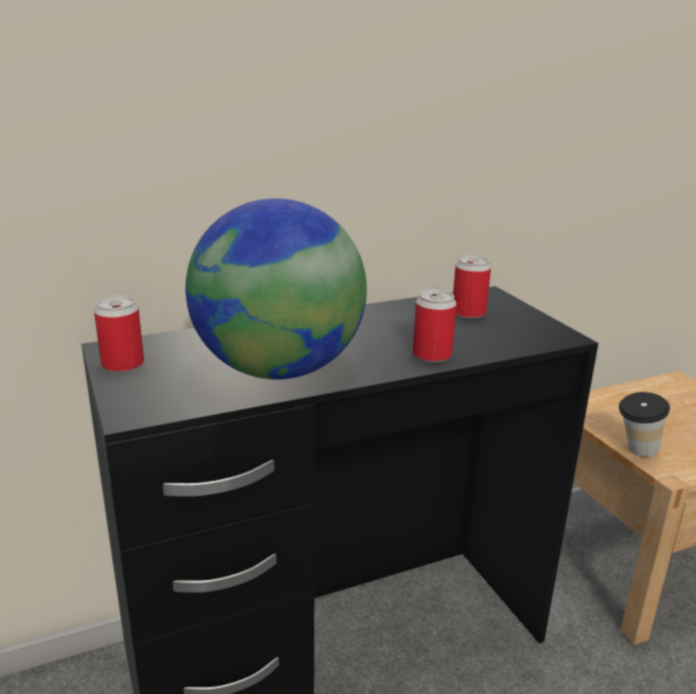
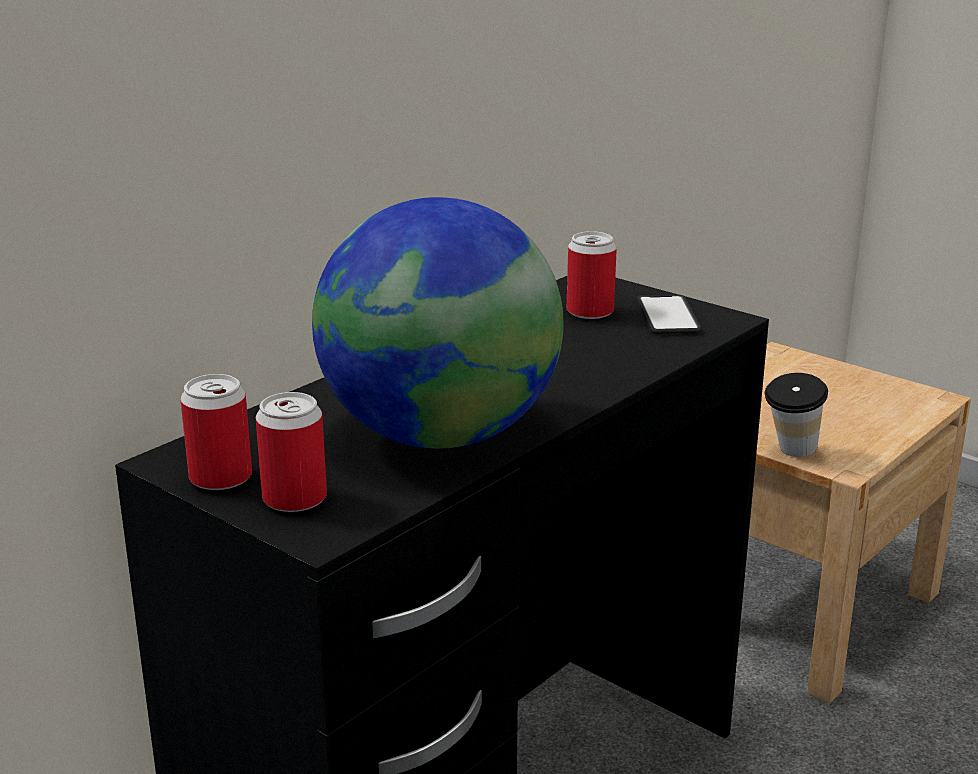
camera: 25 degrees left, 0 degrees up
(432, 355) = (603, 374): can -> can (294, 499)
(521, 326) = (667, 316): none -> phone

